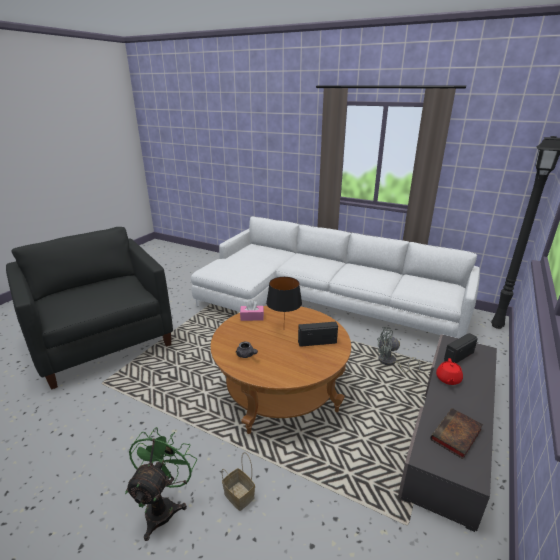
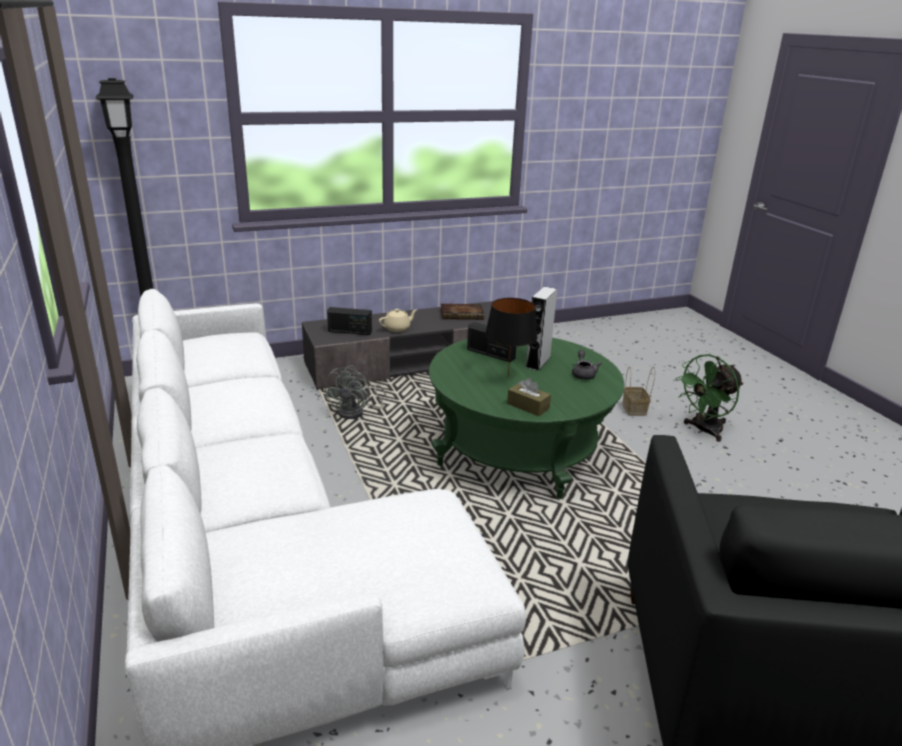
camera: 140 degrees left, 0 degrees up
(252, 317) = (528, 406): pink tissue box -> brown tissue box
(281, 390) = (518, 450): brown coffee table -> green coffee table
(283, 351) = (538, 362): none -> grey speaker
(390, 362) = (356, 412): grey fan -> grey fan turned 60 degrees clockwise
(448, 379) = (397, 328): red teapot -> beige teapot

